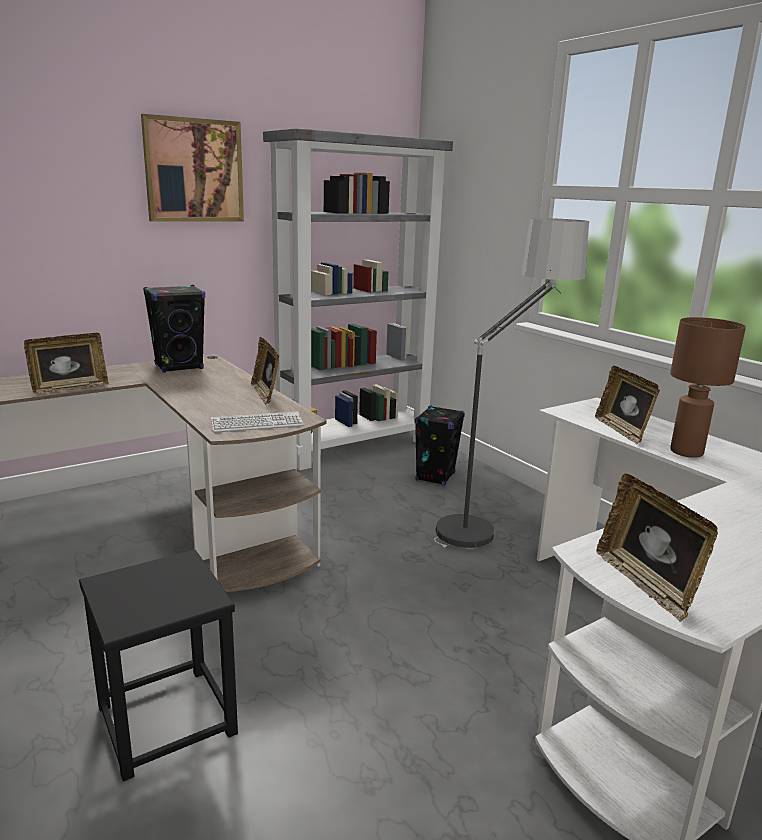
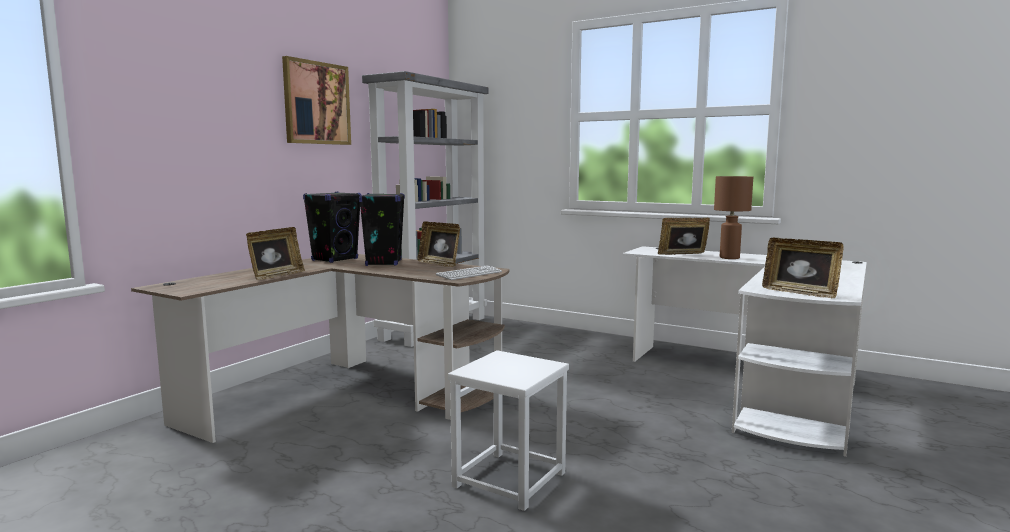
camera: 25 degrees left, 10 degrees down
(166, 721) = (510, 480): black stool -> white stool
(435, 477) = (515, 334): black speaker -> black speaker (383, 263)
(493, 520) = (583, 349): floor lamp -> none
(622, 431) = (683, 255): picture frame -> picture frame turned 120 degrees clockwise

